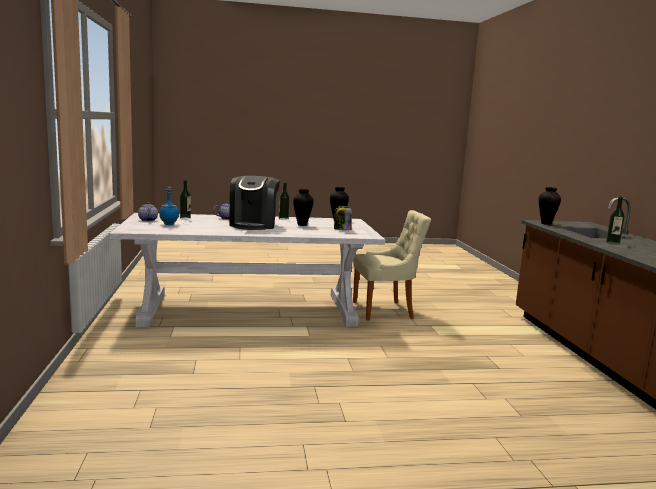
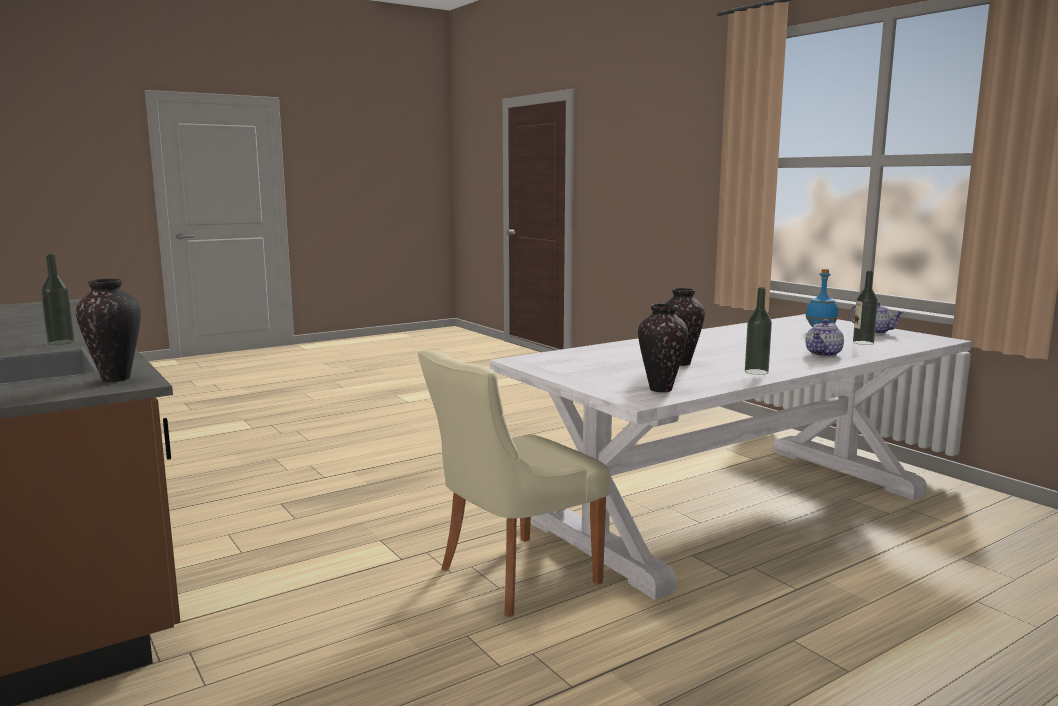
camera: 155 degrees right, 0 degrees up
(254, 225) = (739, 349): coffee machine -> none
(342, 229) = (592, 365): jar -> none

